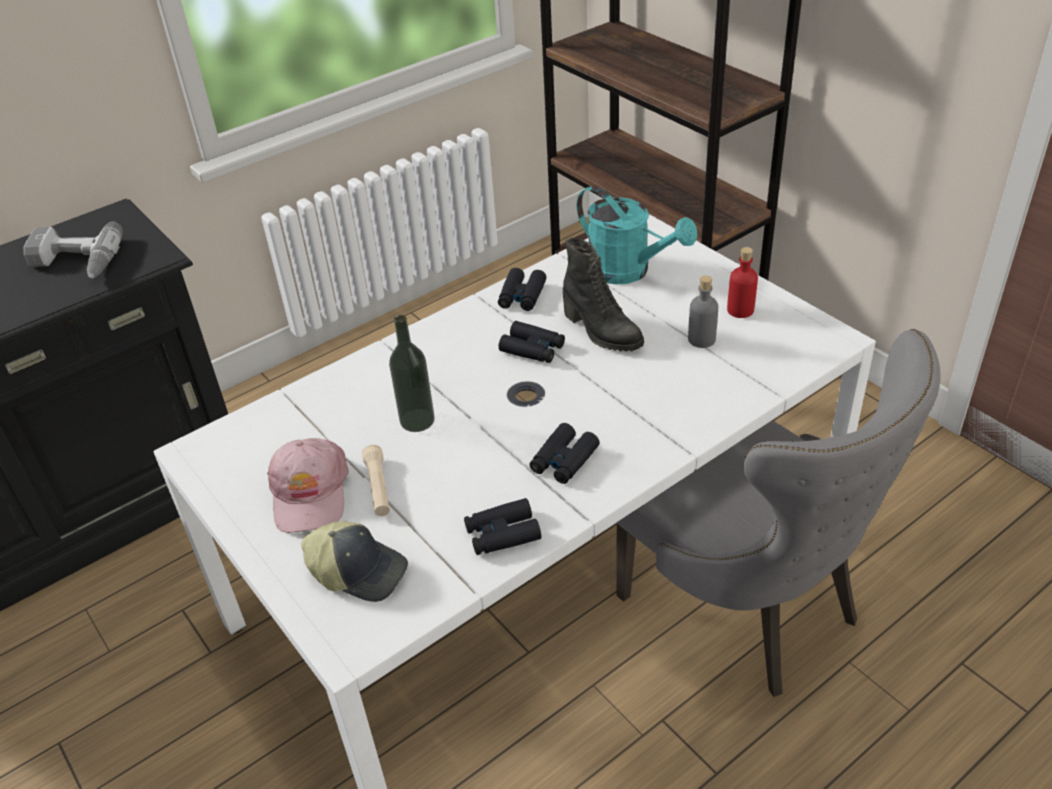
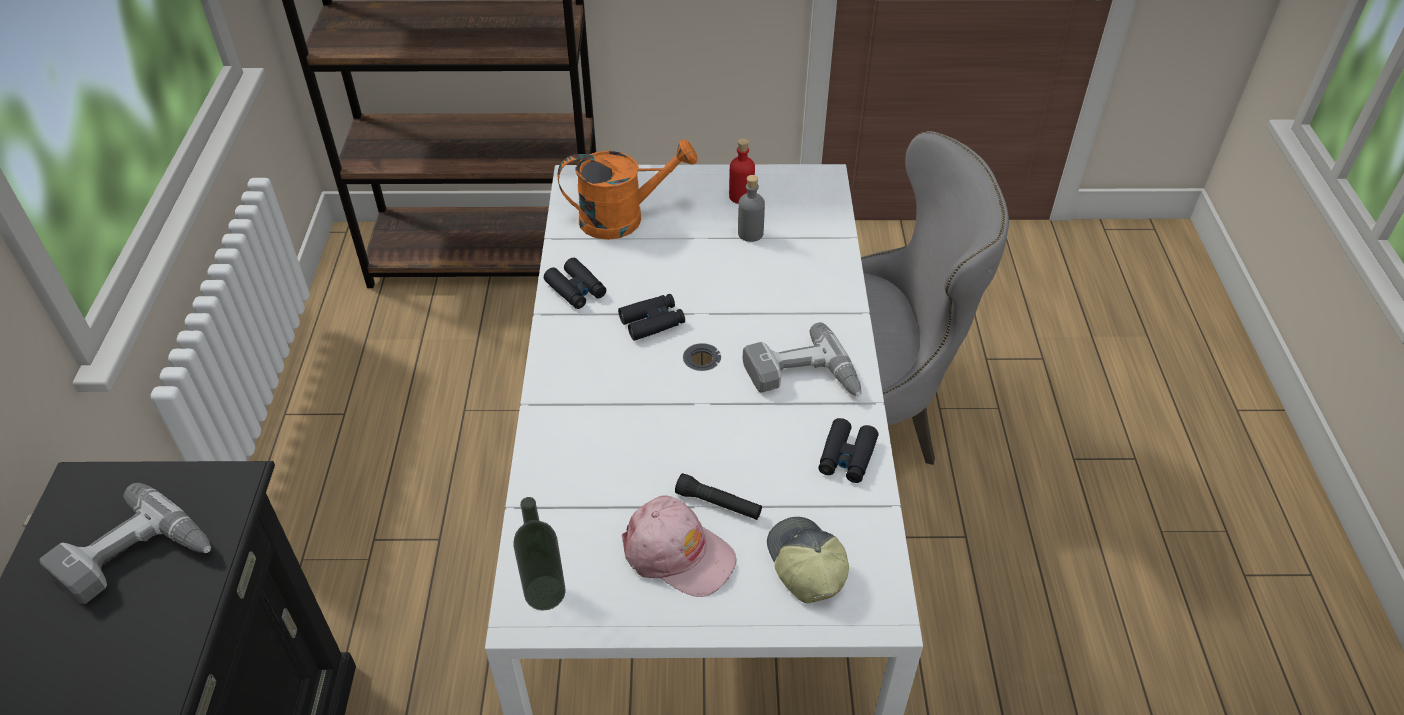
camera: 55 degrees left, 5 degrees up
(358, 570) = (804, 565): cap -> cap turned 75 degrees counterclockwise
(378, 487) = (718, 504): beige flashlight -> black flashlight
(417, 420) = (661, 437): bottle -> bottle (545, 593)
(564, 460) = (802, 379): black binoculars -> power drill
(601, 331) = (678, 275): black boot -> none
(628, 271) = (623, 218): turquoise watering can -> orange watering can

